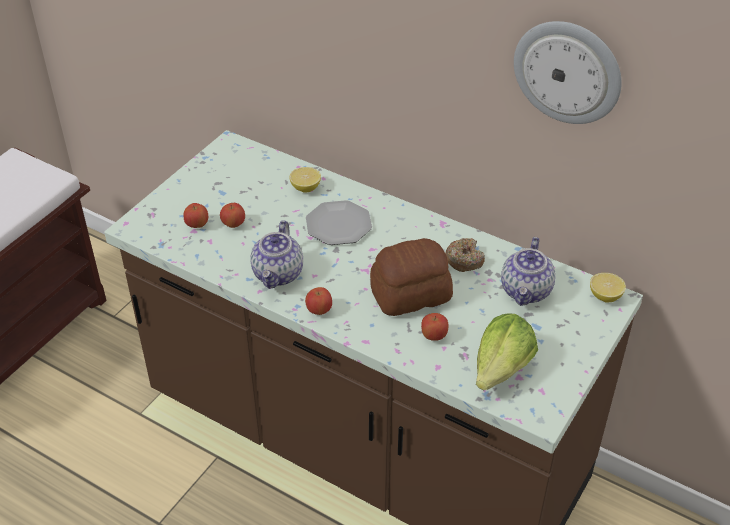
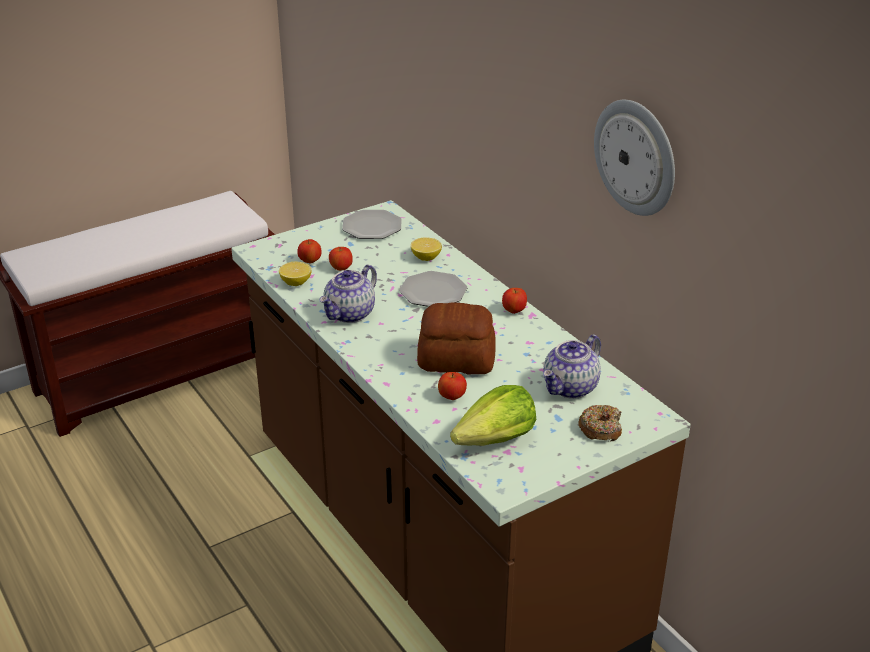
camera: 25 degrees right, 10 degrees down
(229, 167) = (371, 227): none -> plate
(319, 310) = (364, 349): apple -> apple (514, 311)
(464, 260) = (529, 348): donut -> donut (600, 429)
(605, 296) = (648, 413): lemon -> lemon (295, 282)

